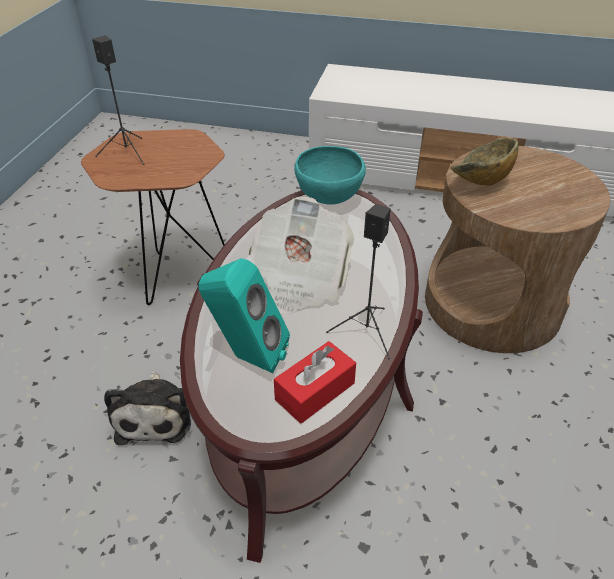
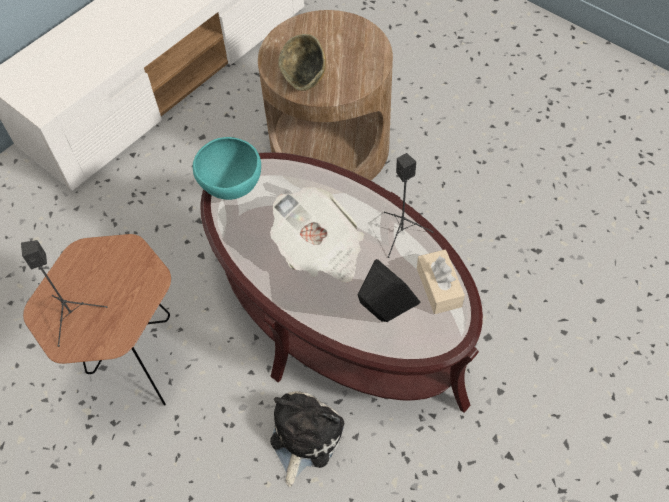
camera: 60 degrees left, 15 degrees up
(155, 414) = (304, 437): plush toy -> plush toy turned 90 degrees counterclockwise
(247, 356) = (385, 316): turquoise speaker -> black speaker
(315, 391) = (439, 287): red tissue box -> beige tissue box

